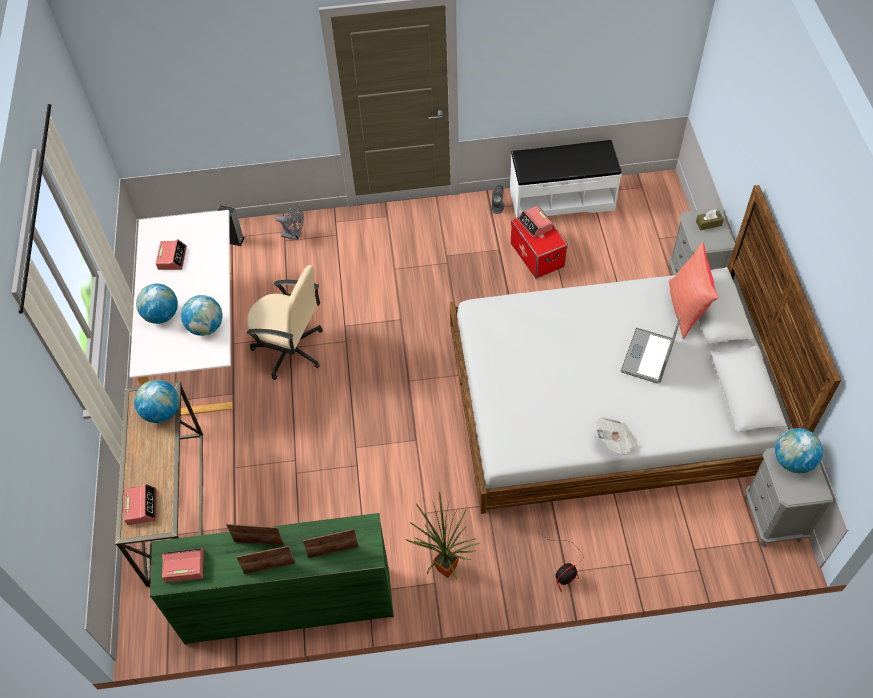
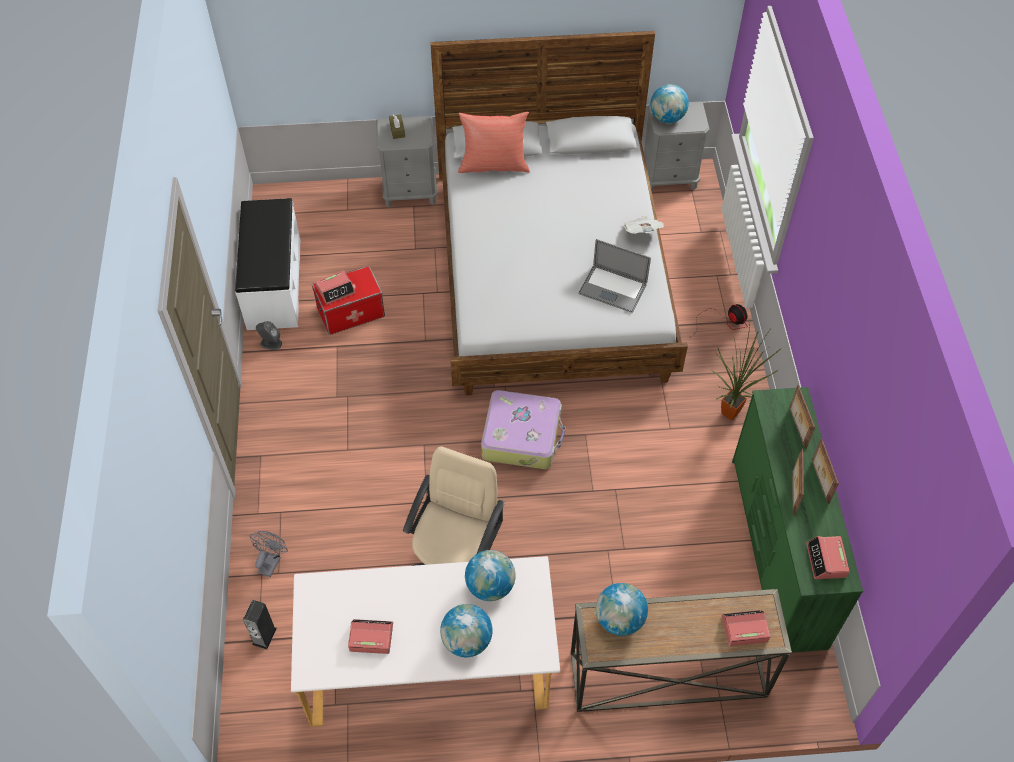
camera: 90 degrees left, 0 degrees up
(412, 390) = (522, 436): none -> suitcase
(647, 356) = (547, 199): laptop -> laptop (612, 289)

